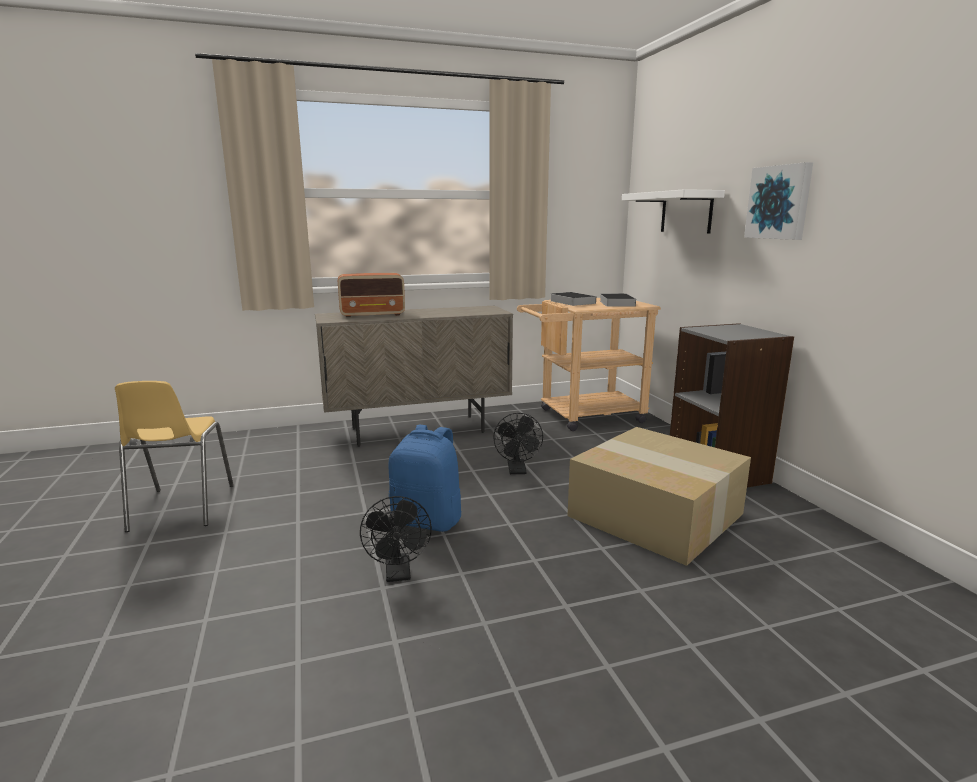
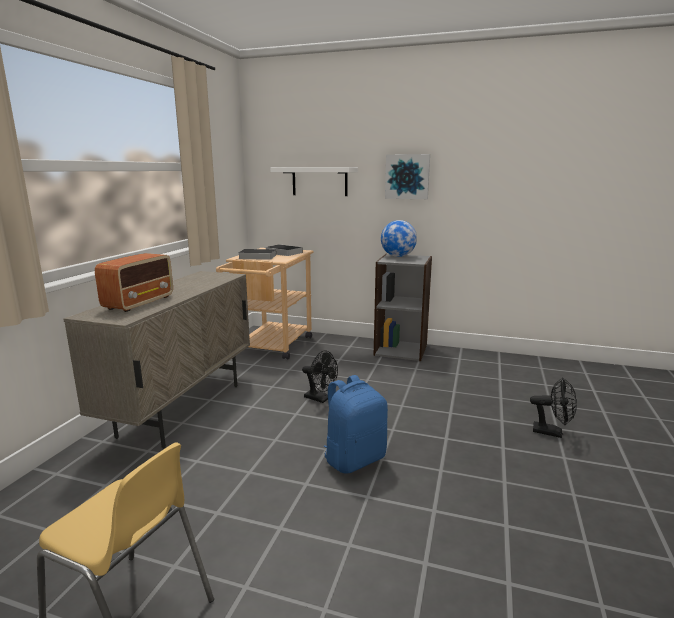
camera: 55 degrees left, 0 degrees up
(398, 574) = (421, 497): black fan -> black fan (552, 432)
(652, 515) = (428, 384): cardboard box -> none
(737, 328) = (398, 256): none -> globe

